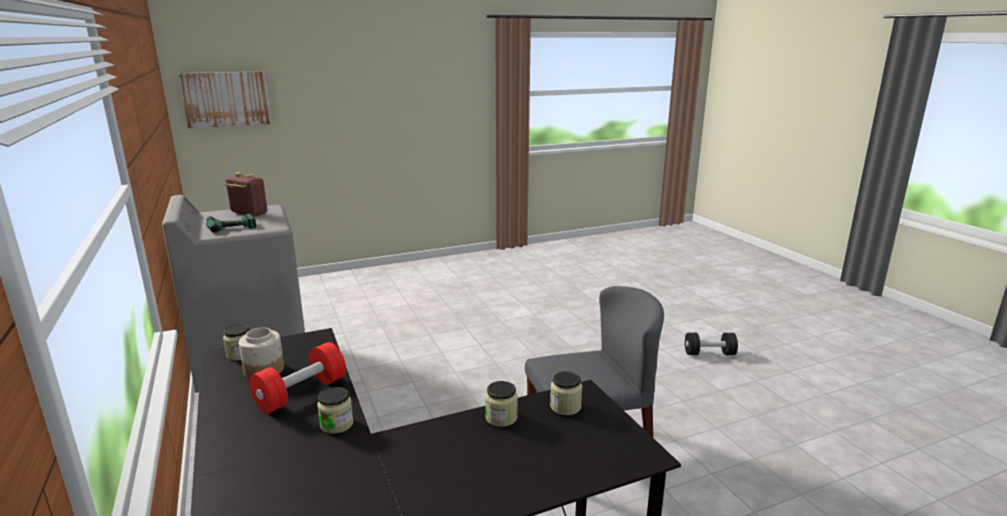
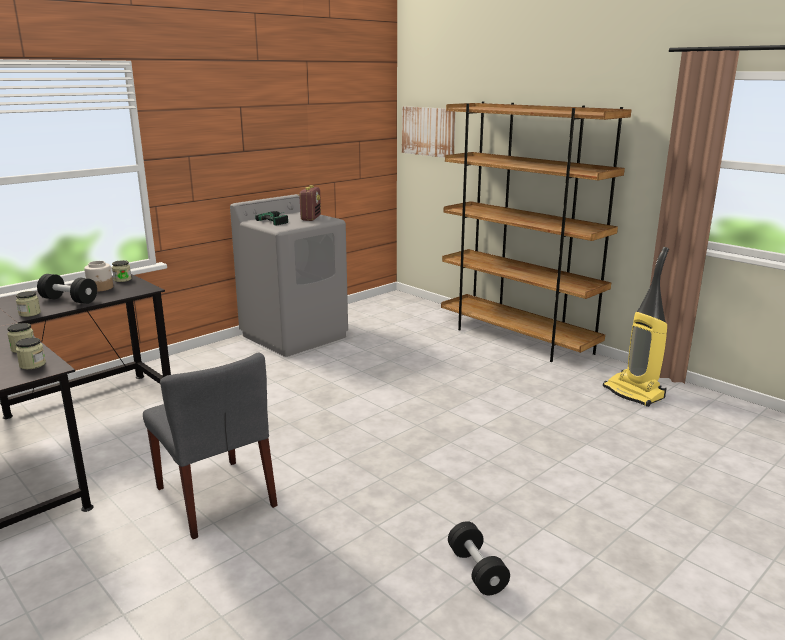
camera: 70 degrees right, 0 degrees up
(301, 393) = (69, 300): red dumbbell -> black dumbbell
(399, 270) = (517, 339): none -> brown bookcase
(523, 261) = (634, 393): none -> vacuum cleaner

